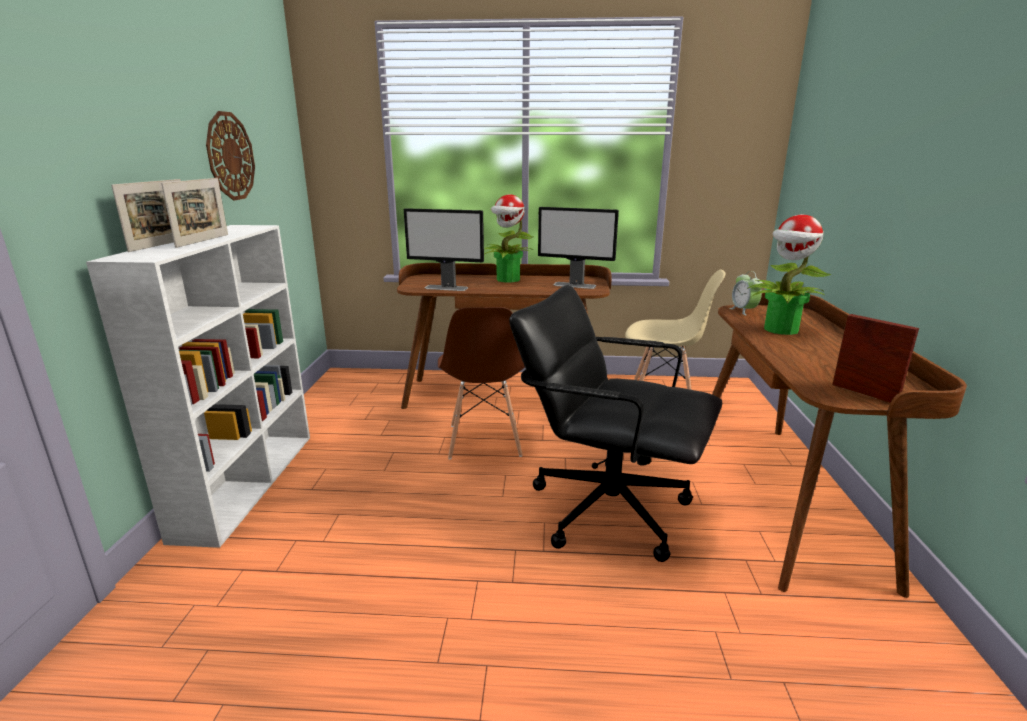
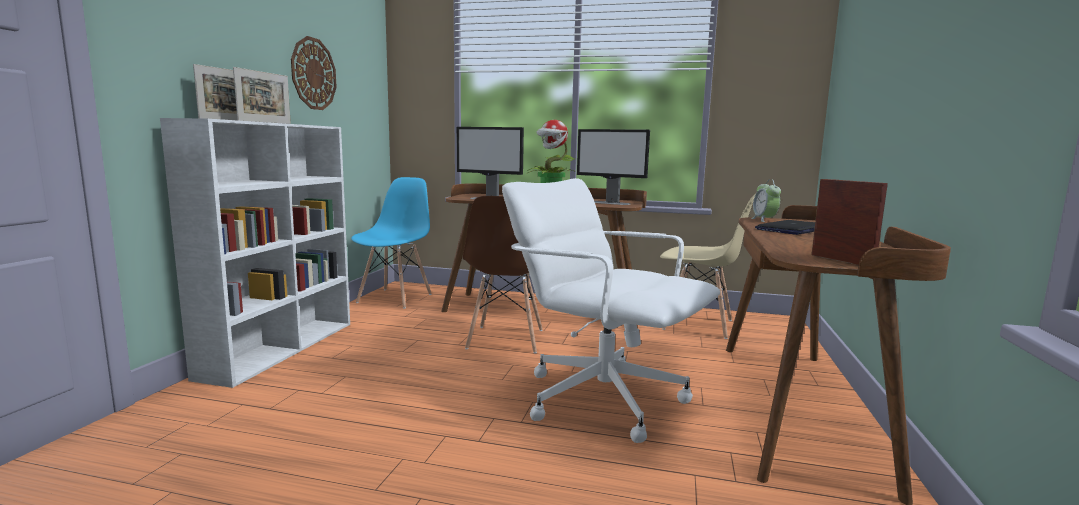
camera: 10 degrees right, 10 degrees down
(343, 393) = (395, 298): none -> blue chair
(608, 508) = (602, 398): black office chair -> white office chair
(780, 330) = (791, 229): potted plant -> laptop

